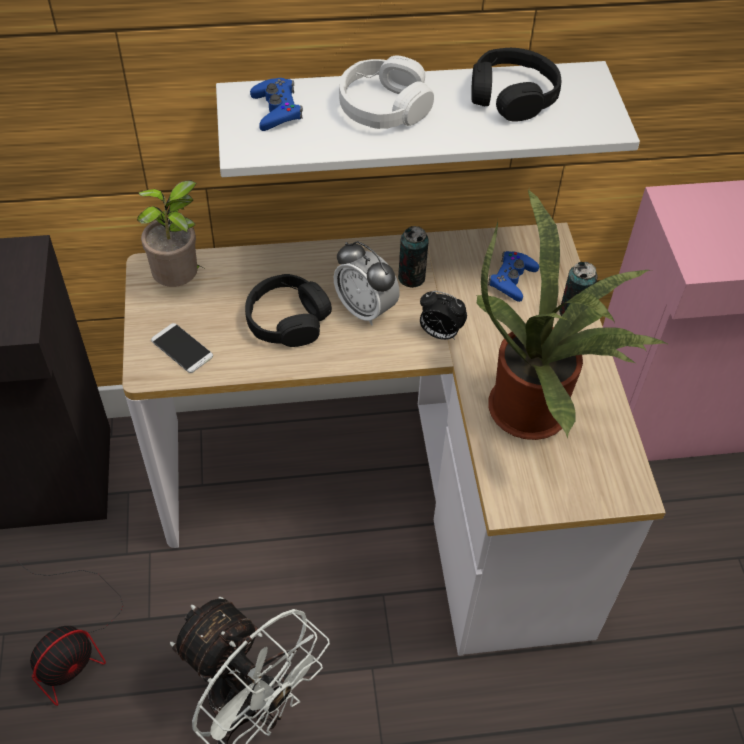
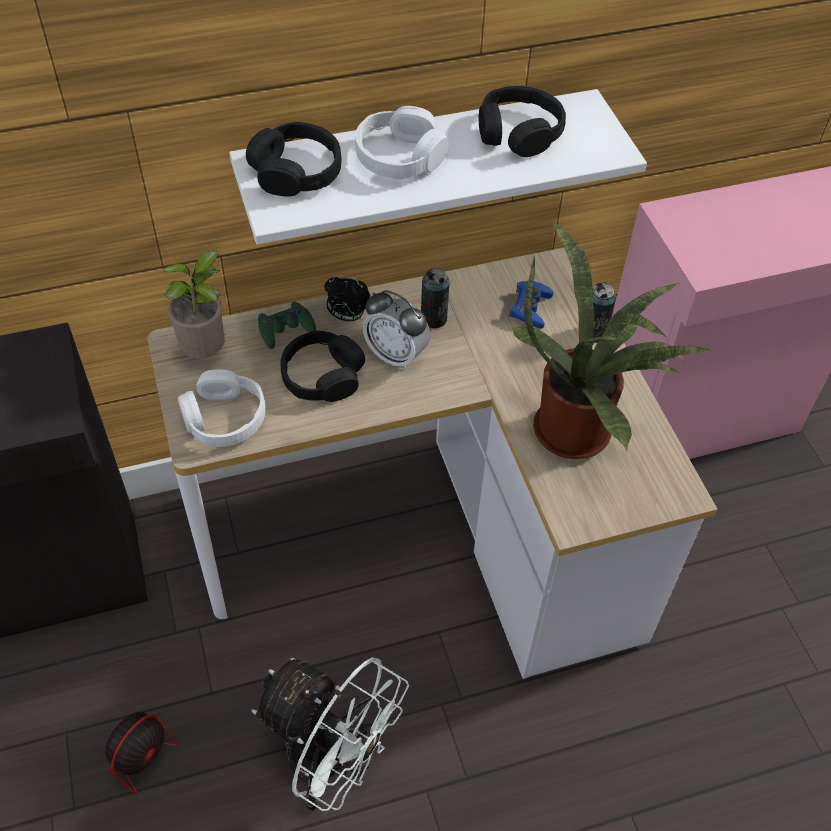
camera: 10 degrees left, 0 degrees up
(182, 348) = (224, 418): phone -> white headphones
(262, 269) = (285, 329): none -> green game controller
(277, 110) = (296, 172): blue game controller -> black headphones
(439, 333) = (472, 369): alarm clock -> alarm clock (347, 316)

